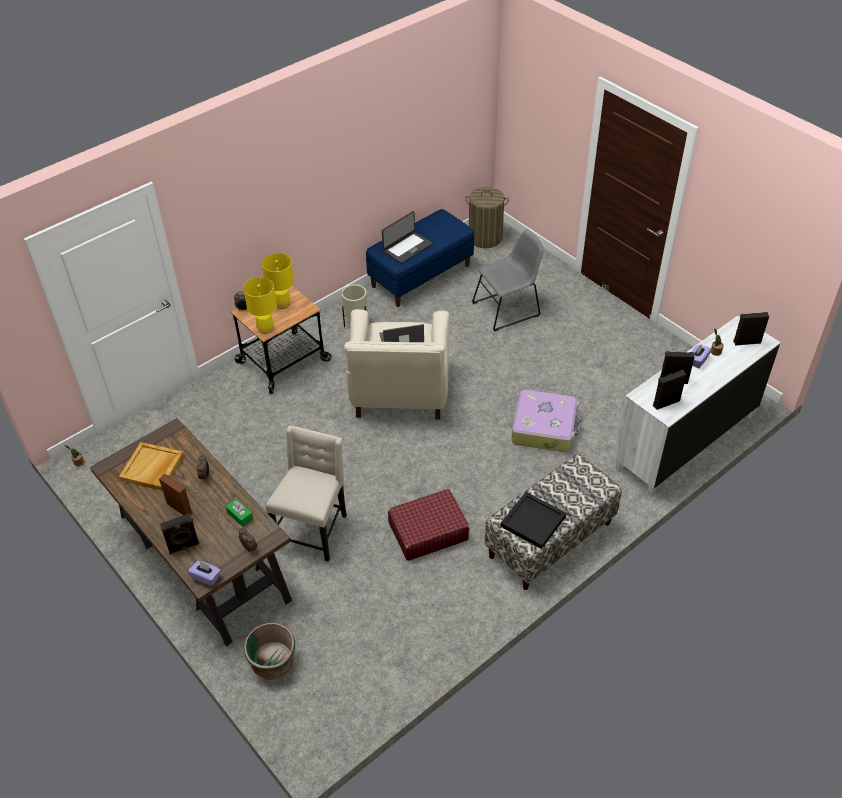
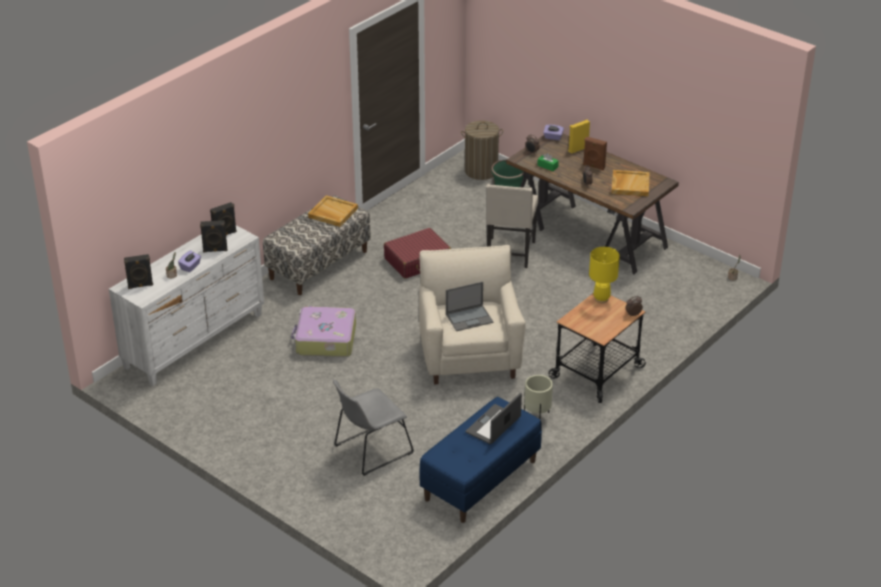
camera: 170 degrees right, 10 degrees down
(184, 547) = (577, 149): black speaker -> yellow speaker
(282, 304) = (597, 322): yellow table lamp -> none
(485, 238) = (410, 541): laundry basket -> laundry basket (481, 171)
(533, 521) = (332, 213): black tray -> beige tray

